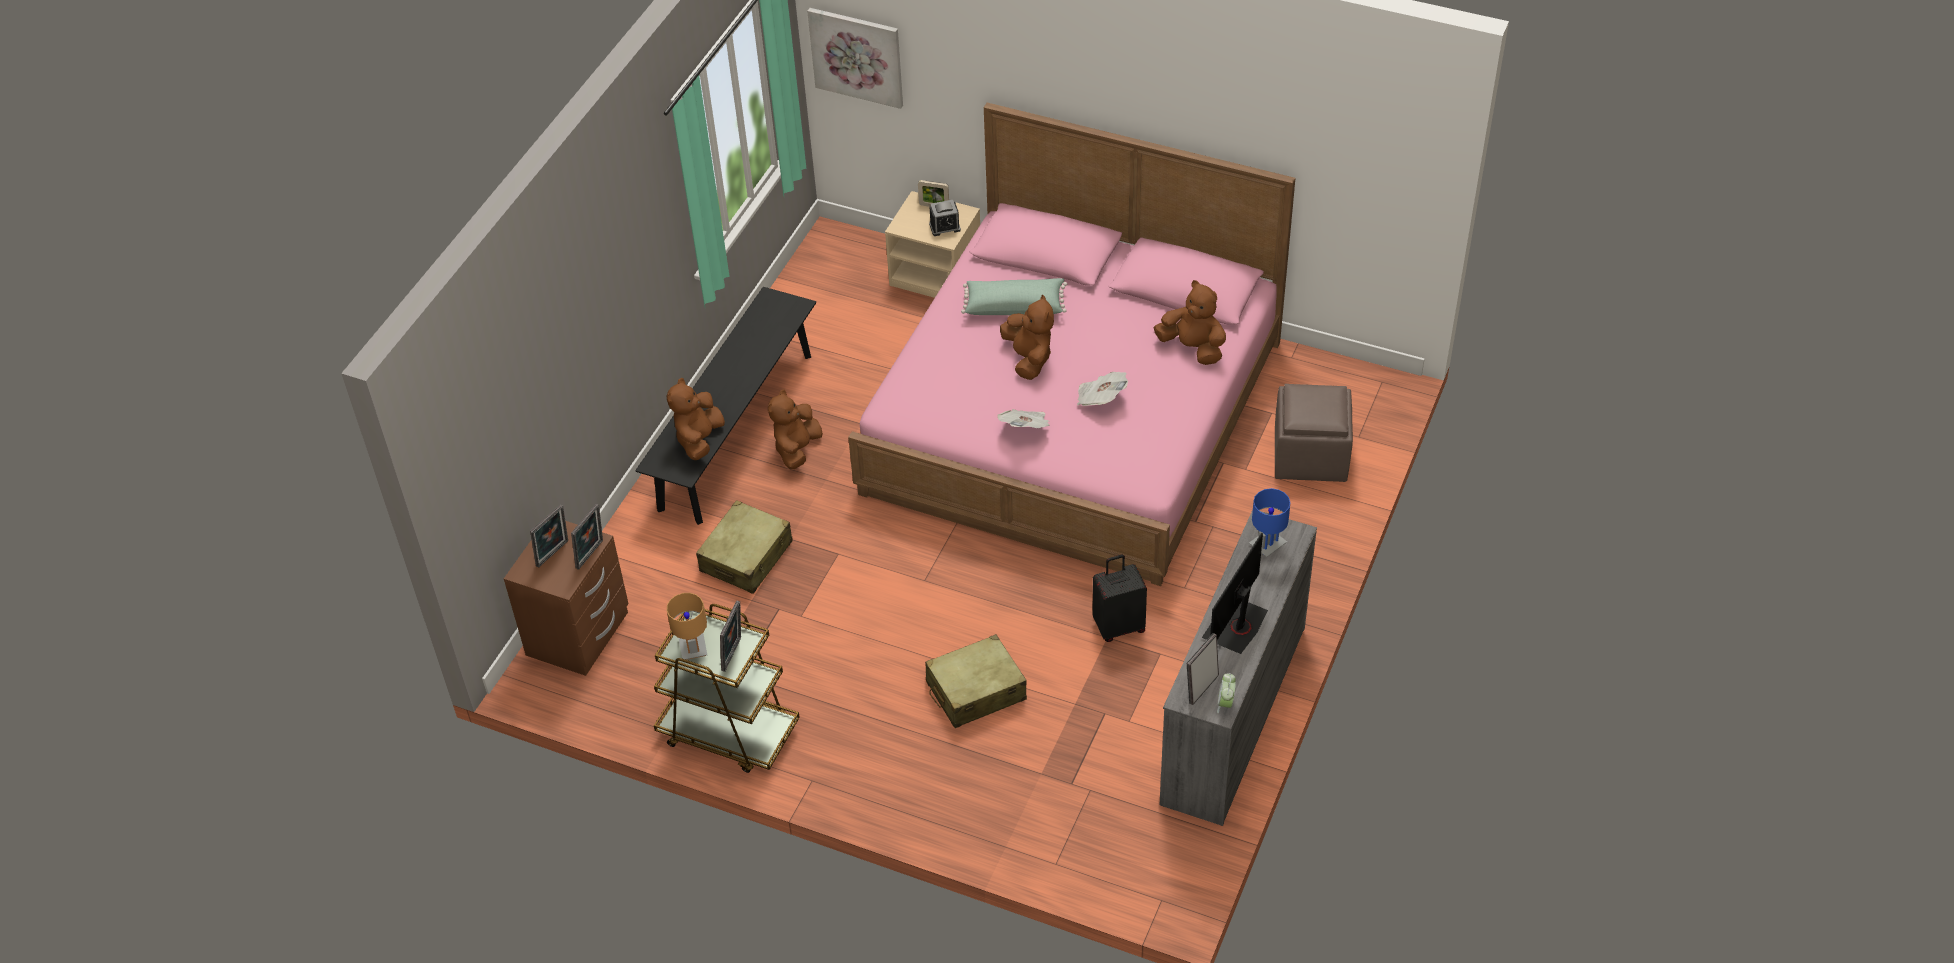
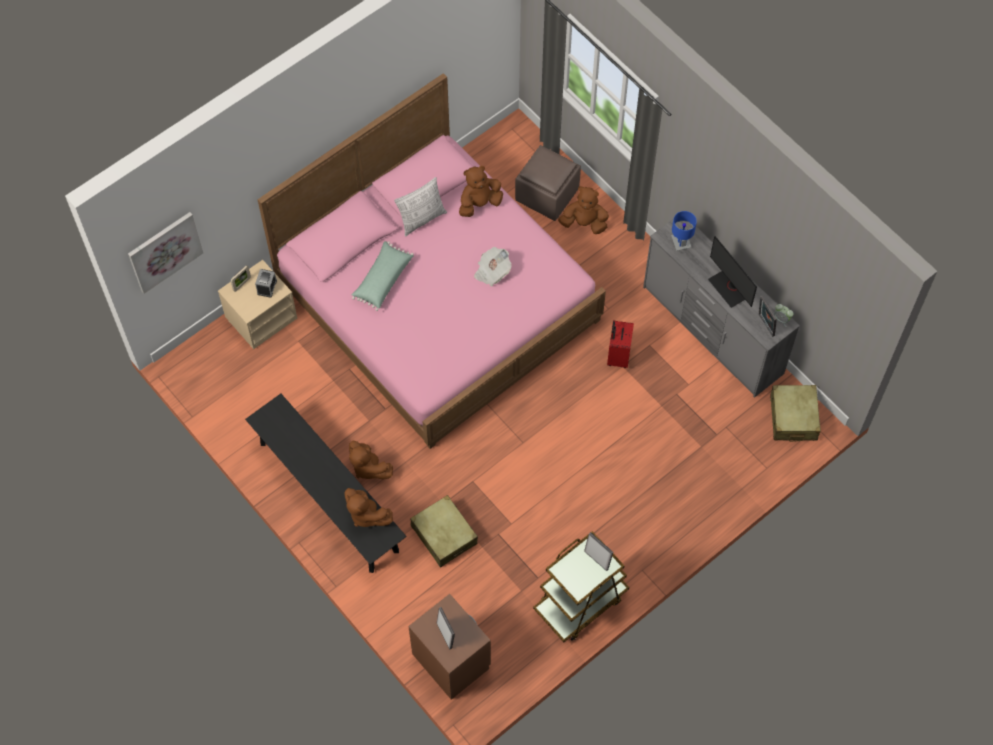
camera: 65 degrees left, 15 degrees up
(591, 555) = (459, 612): picture frame -> none
(692, 648) = (579, 580): brown table lamp -> none
(975, 691) = (623, 453): beige suitcase -> beige suitcase (793, 418)
(1026, 428) = (492, 323): newspaper -> none
(1029, 358) = (434, 293): brown plush toy -> brown plush toy (584, 223)
(1119, 626) = (617, 356): black suitcase -> red suitcase
(1127, 305) = (422, 219): none -> pillow

